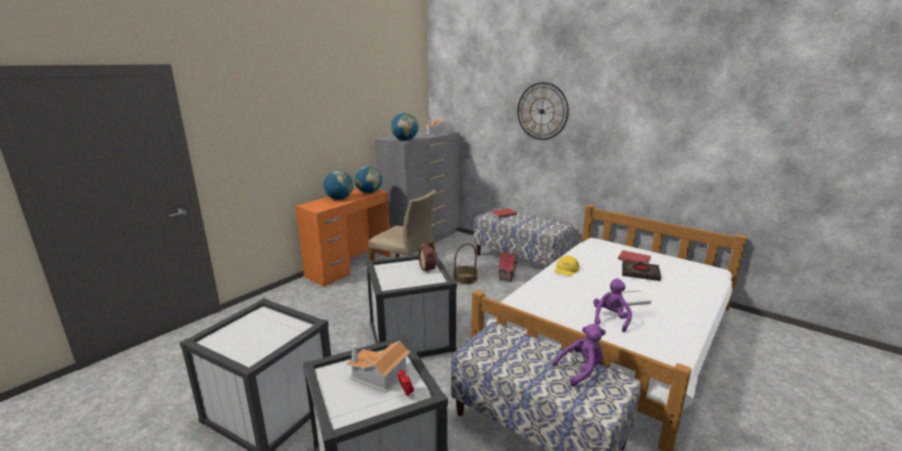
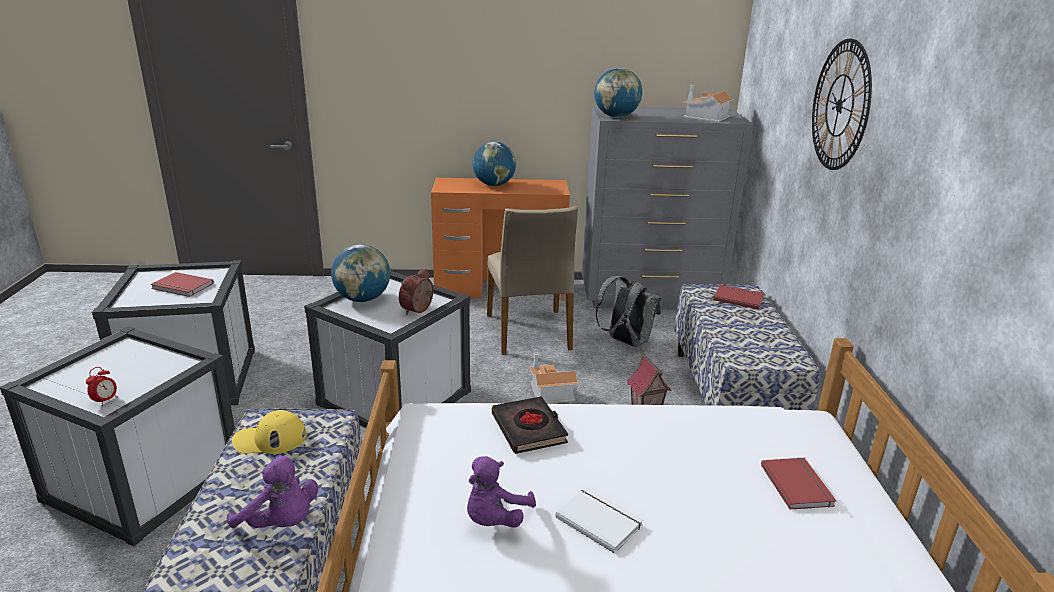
camera: 50 degrees right, 5 degrees up
(263, 330) = (182, 287): none -> red book
(369, 192) = (545, 188): globe -> globe (363, 299)
(378, 376) = (131, 374): toy house -> toy house (549, 392)
(450, 260) = (625, 341): none -> grey backpack
(465, 278) = (590, 375): basket -> none
(566, 270) = (625, 423): yellow cap -> yellow cap (270, 439)
(610, 319) = (494, 519): purple plush toy -> purple plush toy turned 135 degrees clockwise
(640, 273) = (735, 509): black book -> black book (529, 429)

